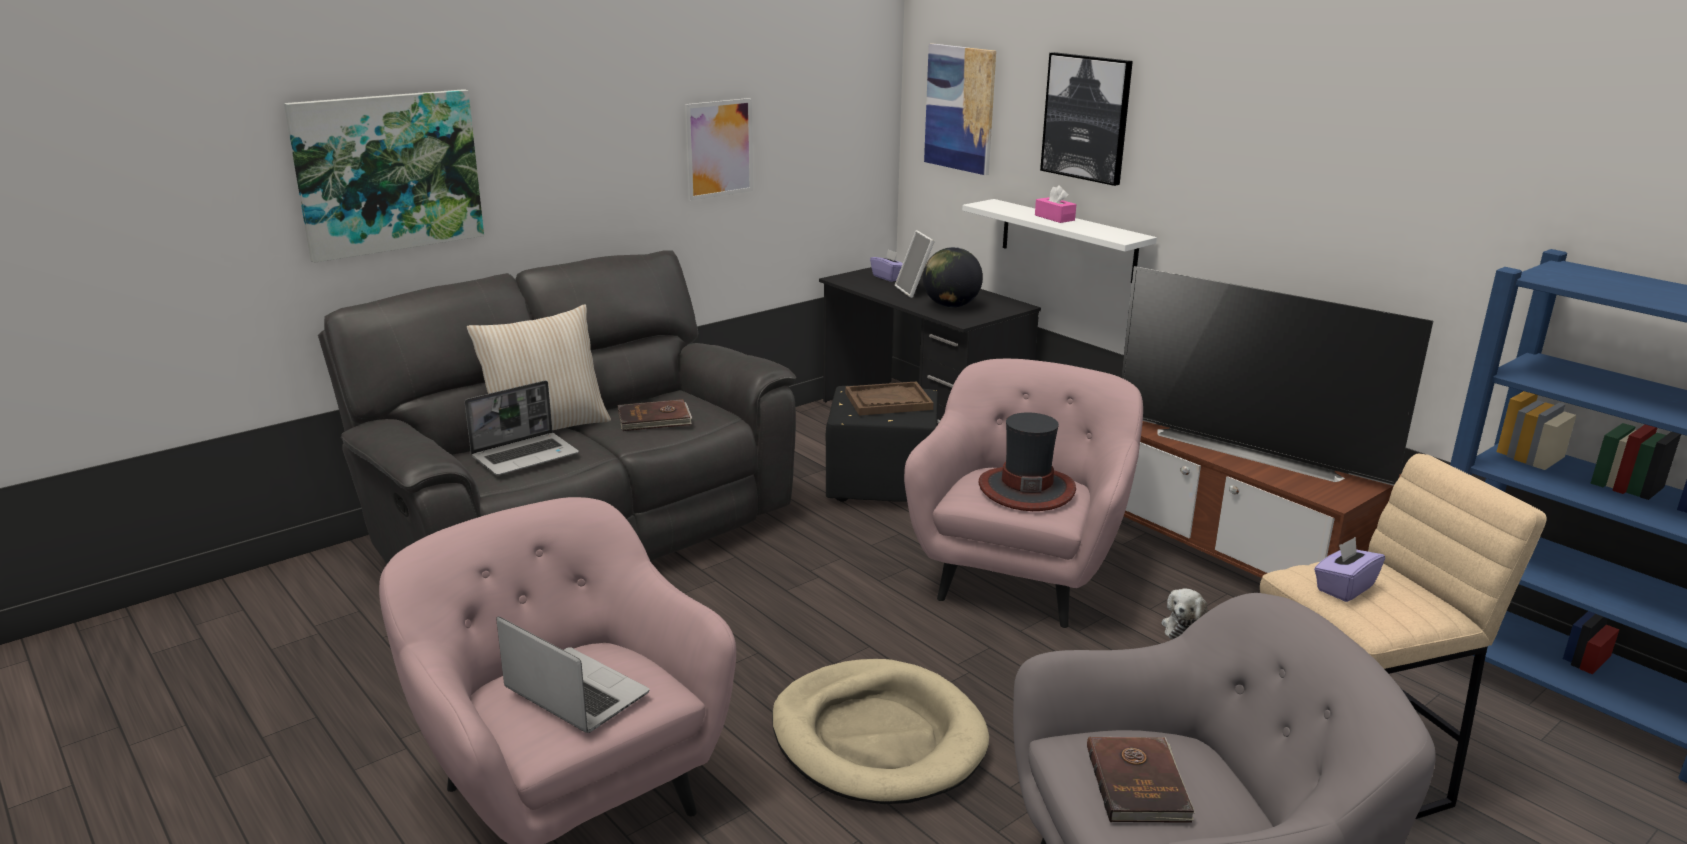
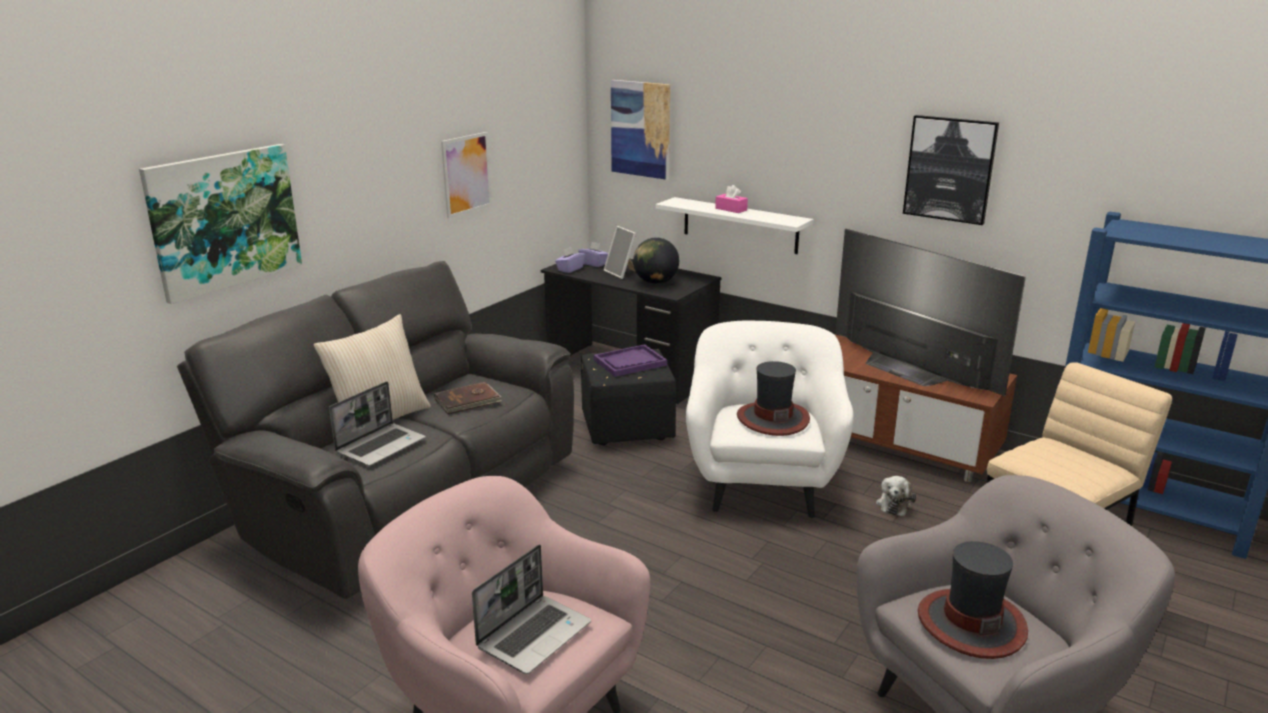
camera: 15 degrees left, 0 degrees up
(574, 693) = (534, 634): laptop -> laptop turned 105 degrees clockwise
(878, 738) = (724, 625): beige dog bed -> none
(888, 401) = (630, 362): brown tray -> purple tray
(1020, 574) = (762, 482): pink armchair -> white armchair
(1086, 117) = (750, 133): picture -> picture (950, 169)
(1139, 783) = (970, 623): brown book -> hat
(1251, 450) = (908, 368): television -> television turned 150 degrees counterclockwise
(1344, 588) = (1048, 462): purple tissue box -> purple tissue box (570, 269)

